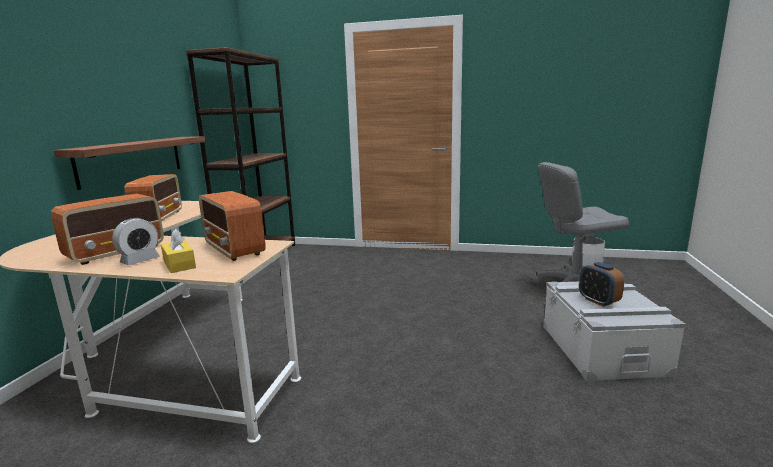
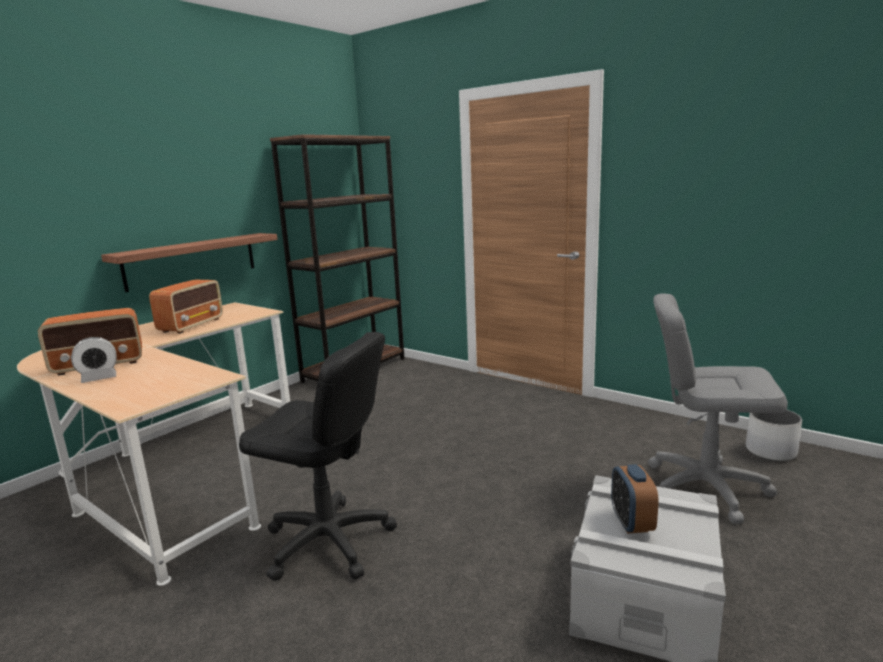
camera: 25 degrees right, 0 degrees up
(179, 264) = (115, 389): yellow tissue box -> none
(234, 249) = (181, 378): radio -> none
(370, 373) = (328, 542): none -> black office chair

